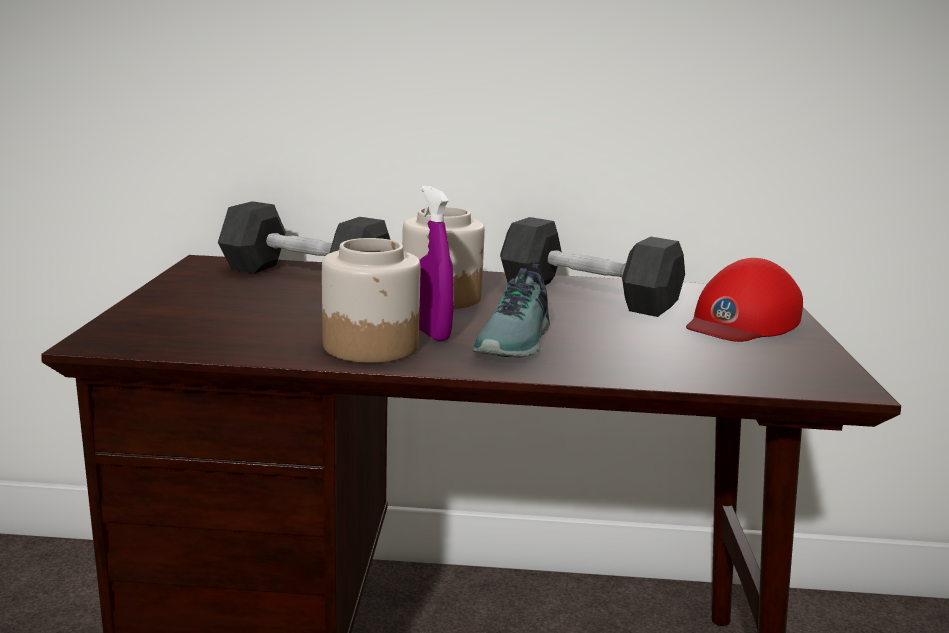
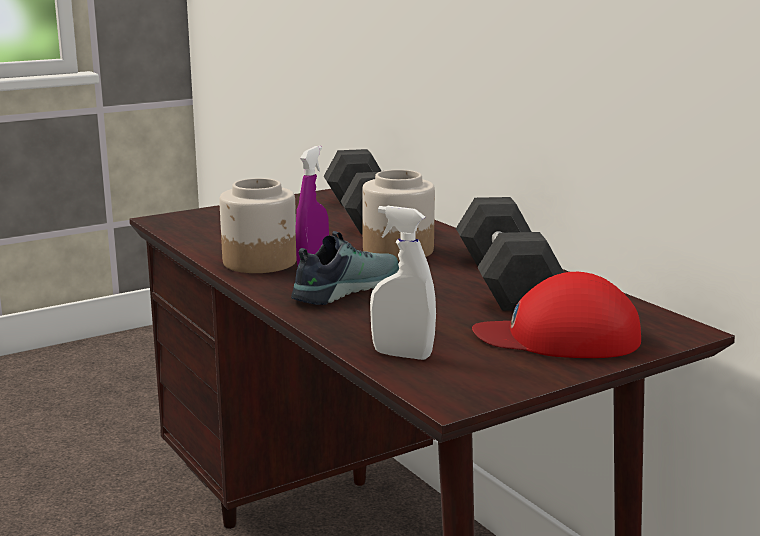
camera: 55 degrees right, 0 degrees up
(518, 341) = (344, 288): shoe -> shoe turned 150 degrees clockwise
(727, 372) = (402, 355): none -> white spray bottle

